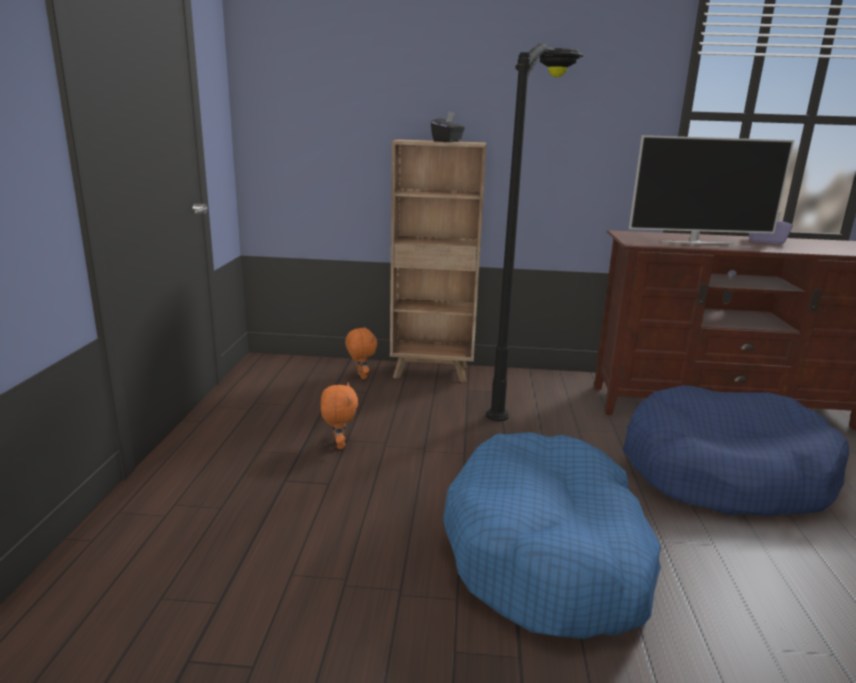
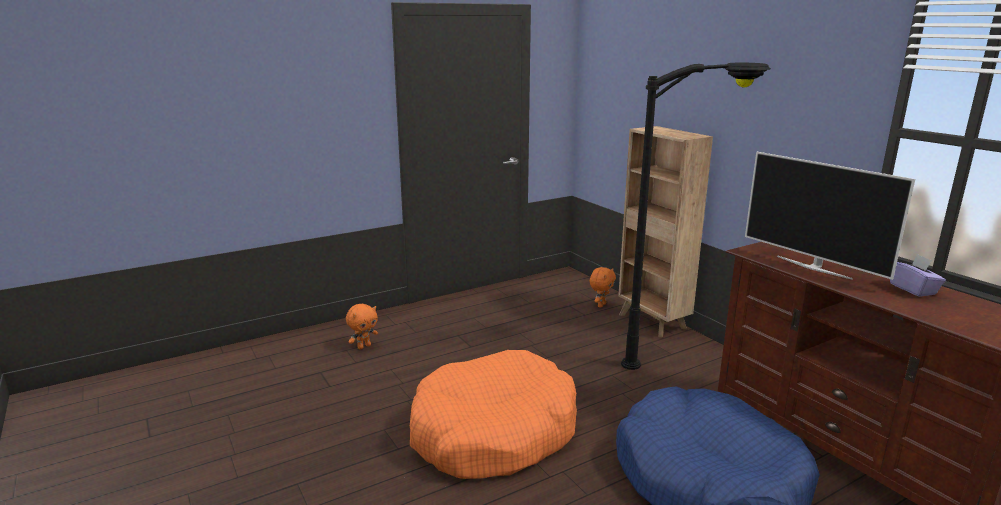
camera: 55 degrees right, 0 degrees up
(339, 444) = (512, 333): orange plush toy -> orange plush toy (364, 346)
(447, 141) = (672, 133): black tissue box -> none
(548, 554) = (493, 432): blue dog bed -> orange dog bed

